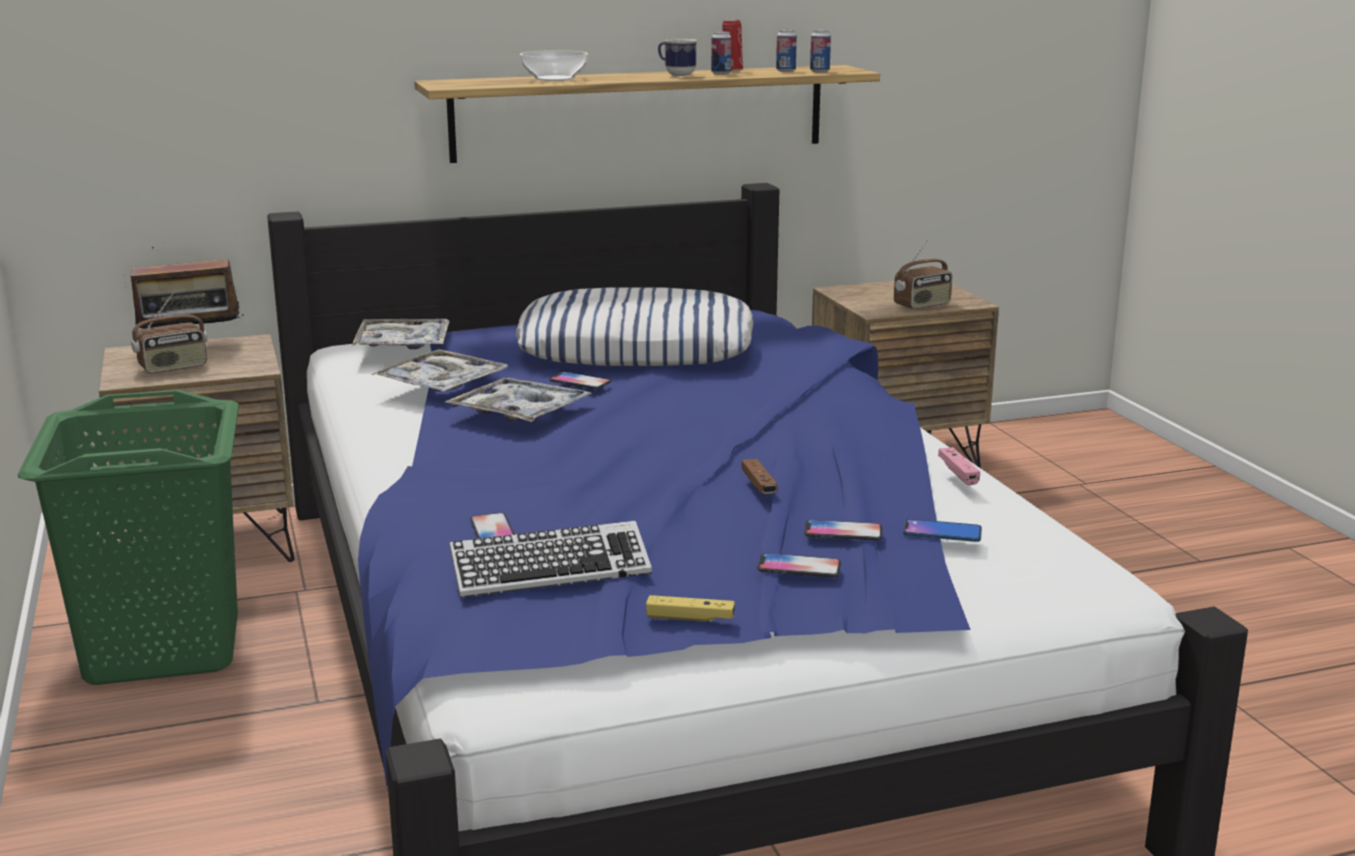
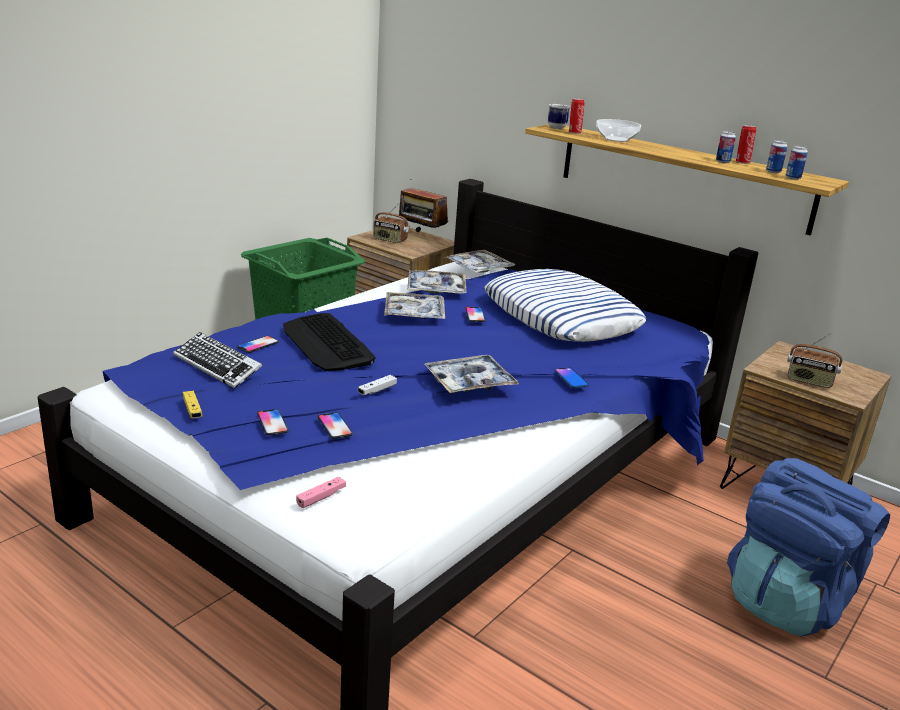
camera: 55 degrees right, 5 degrees up
(493, 83) = (574, 133): none -> can
(563, 483) = (327, 344): none -> keyboard
(676, 74) = (693, 155): mug -> mug (556, 127)
(759, 485) = (377, 390): brown game controller -> white game controller
(792, 432) = (469, 382): none -> tray
(942, 532) = (371, 457): phone -> phone (571, 378)
(958, 473) = (476, 447): pink game controller -> pink game controller (321, 497)
(1079, 532) = (788, 601): none -> blue backpack

